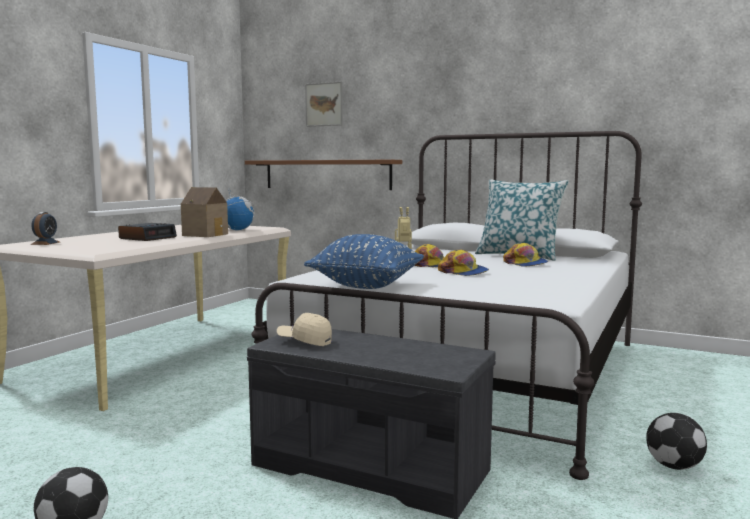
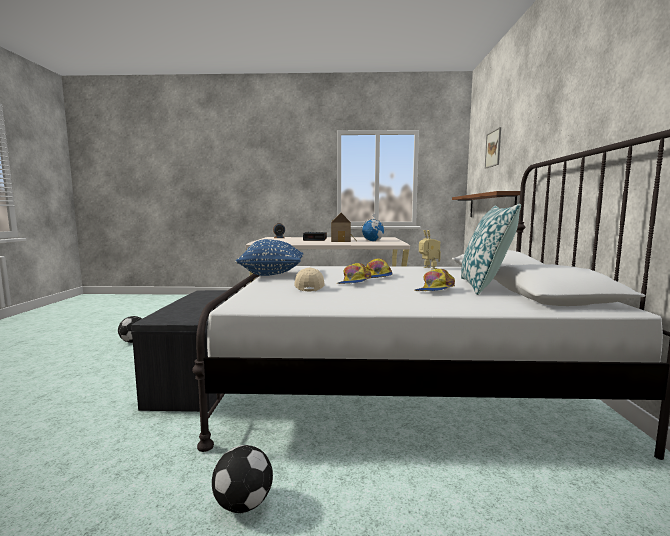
camera: 65 degrees right, 0 degrees up
(304, 341) = (209, 294): beige cap -> beige cap (309, 287)

